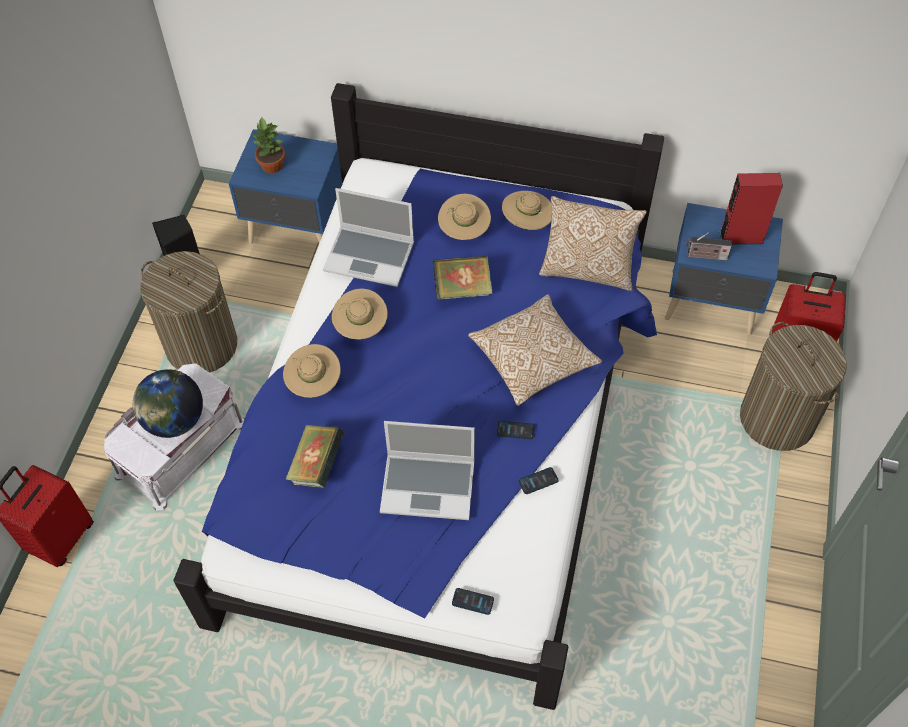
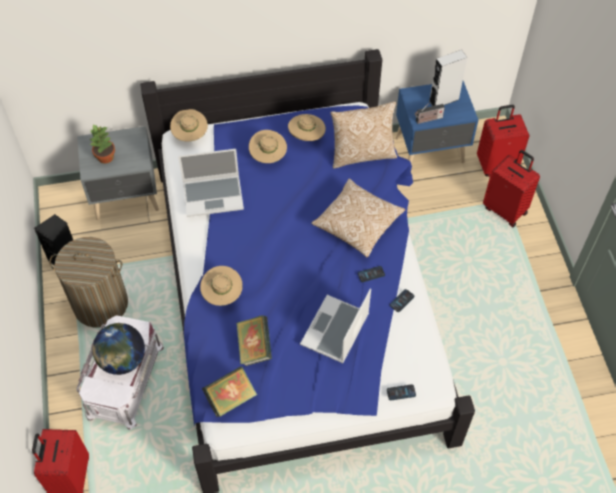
camera: 25 degrees left, 0 degrees up
(297, 229) = (127, 198): blue nightstand -> grey nightstand
(361, 327) = (233, 245): beige hat -> beige hat (190, 135)
(429, 486) = (335, 331): laptop -> laptop turned 135 degrees clockwise
(462, 289) = (288, 195): book -> book (230, 398)
(741, 237) = (444, 100): red speaker -> grey speaker
(777, 419) = (505, 209): laundry basket -> red suitcase

